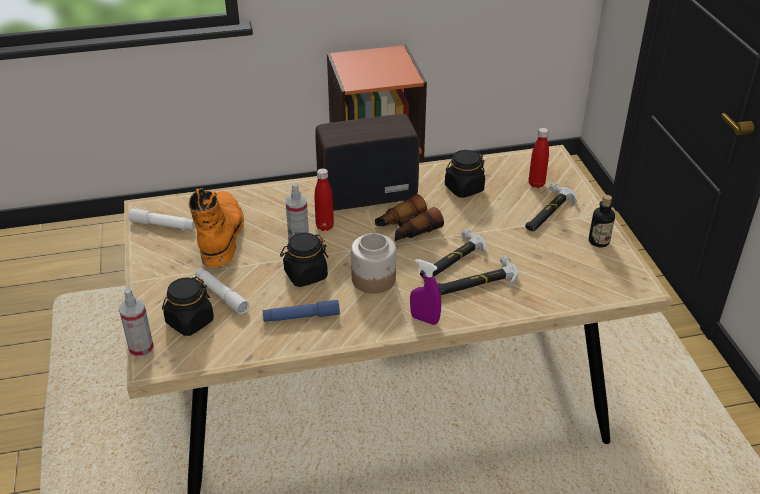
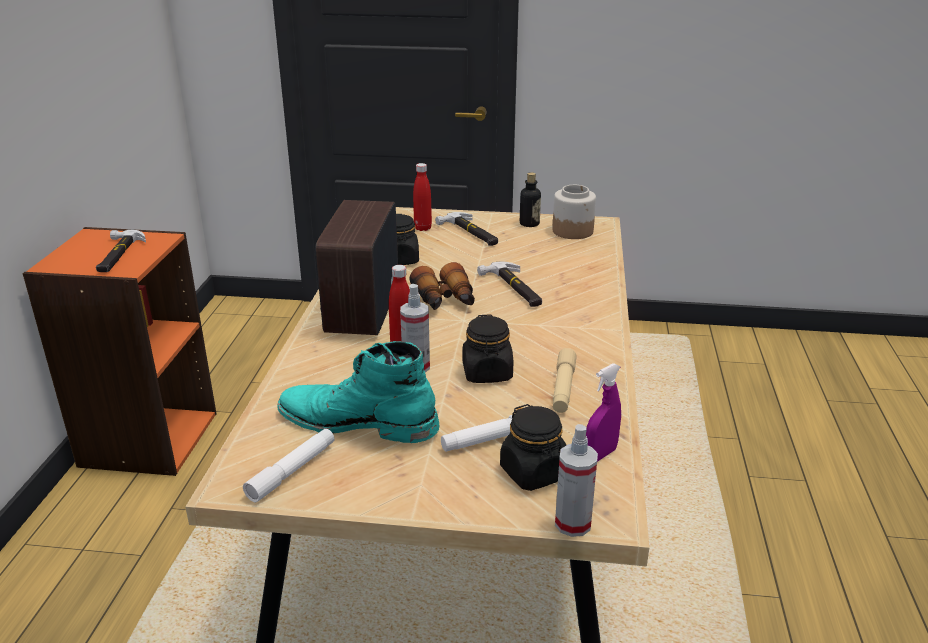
camera: 70 degrees left, 10 degrees down
(221, 234) = (358, 422): orange boot -> turquoise boot
(301, 317) = (563, 388): blue flashlight -> beige flashlight
(374, 279) = (520, 333): jar -> jar (573, 231)
(424, 319) = (600, 319): purple spray bottle -> purple spray bottle (600, 454)
(476, 282) = (556, 284): hammer -> hammer (117, 254)

